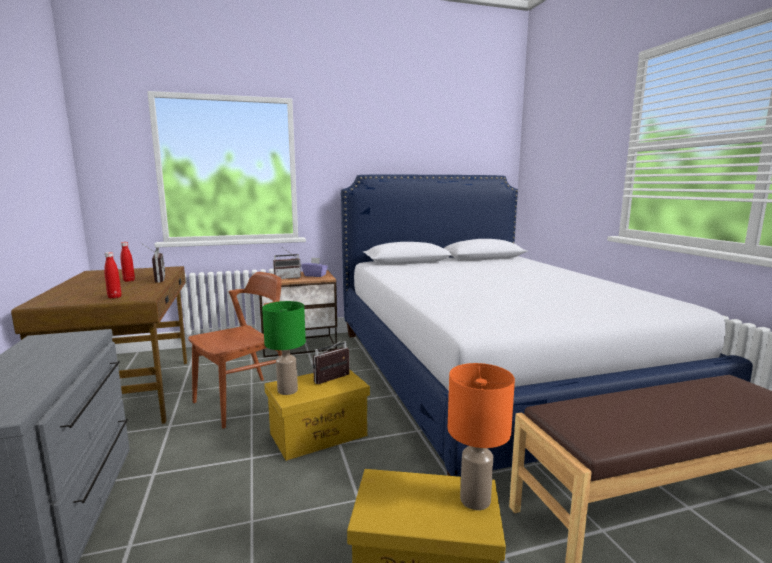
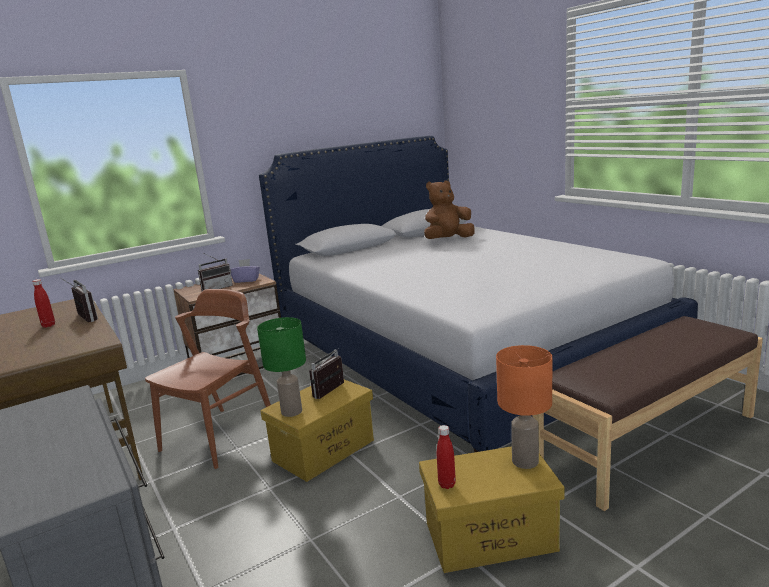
camera: 15 degrees left, 5 degrees up
(114, 297) = (64, 348): red bottle -> red bottle (447, 484)
(497, 266) = (448, 240): none -> brown plush toy

